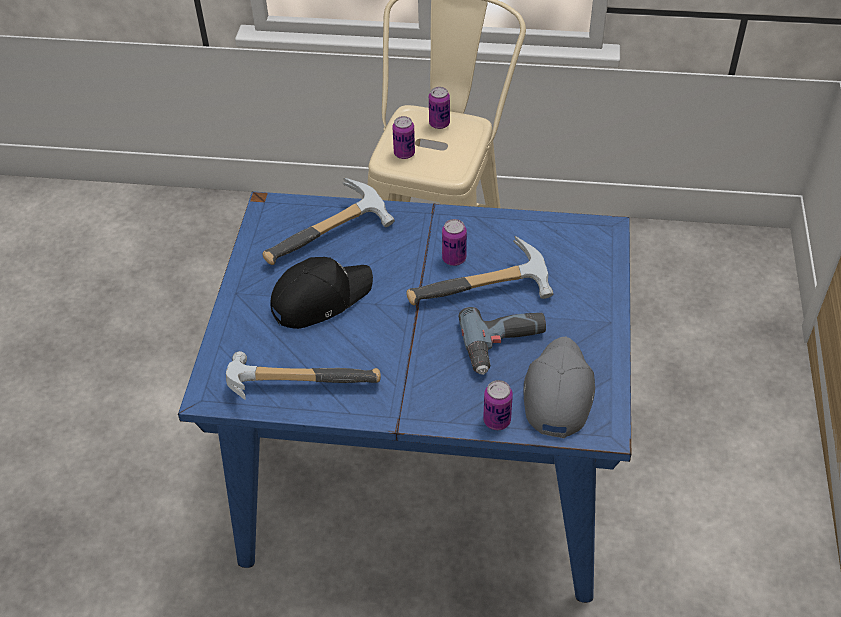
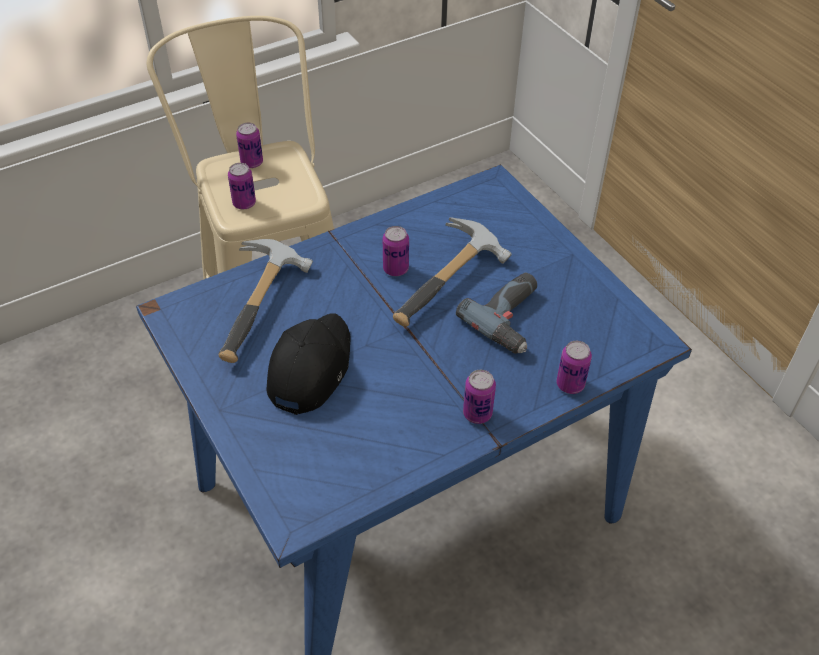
camera: 40 degrees left, 0 degrees up
(298, 380) = (366, 455): hammer -> none
(403, 399) = (477, 413): none -> can
(557, 392) = (591, 333): grey cap -> none

